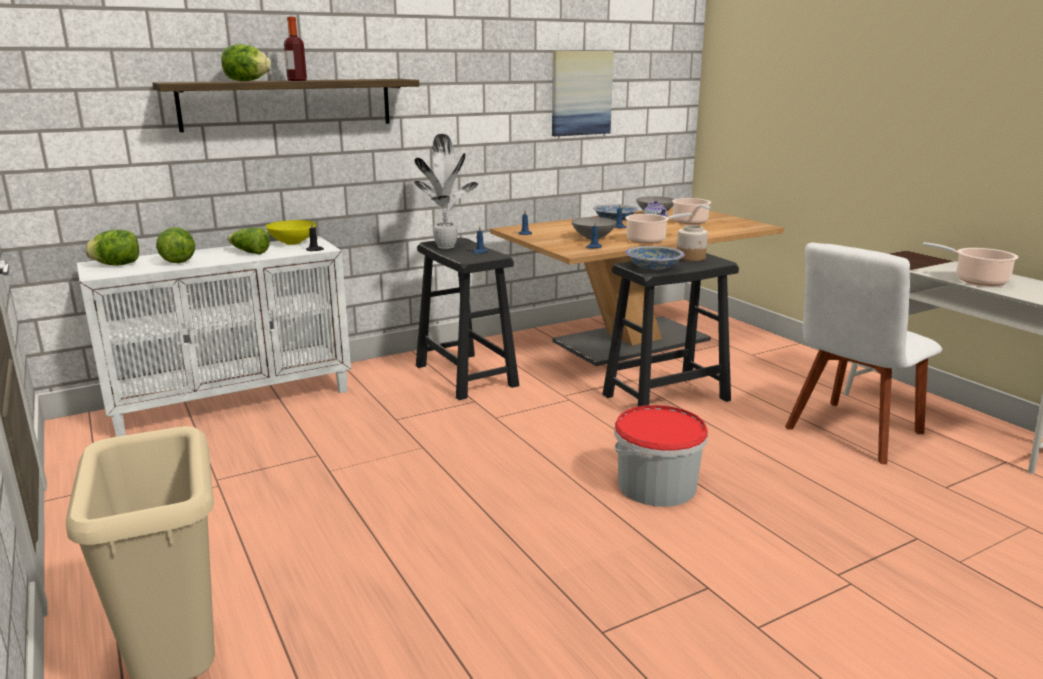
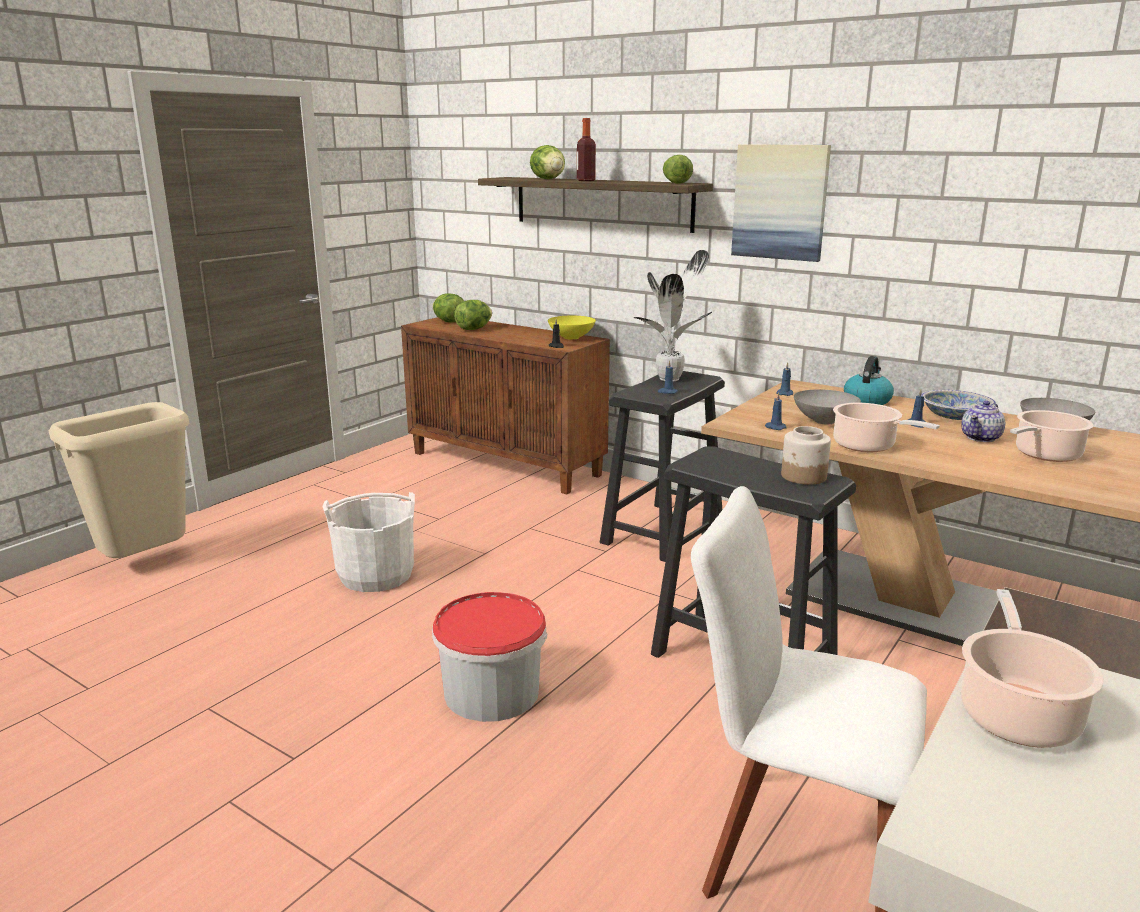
camera: 65 degrees right, 0 degrees up
(234, 401) = (507, 464): white cabinet -> brown cabinet
(249, 252) = (523, 336): lettuce -> lettuce (675, 183)
(409, 506) = (376, 575): none -> white bucket
(562, 225) = (867, 400): none -> kettle
(581, 93) = (976, 217): picture -> picture (780, 202)
(654, 268) = (714, 464): bowl -> none

